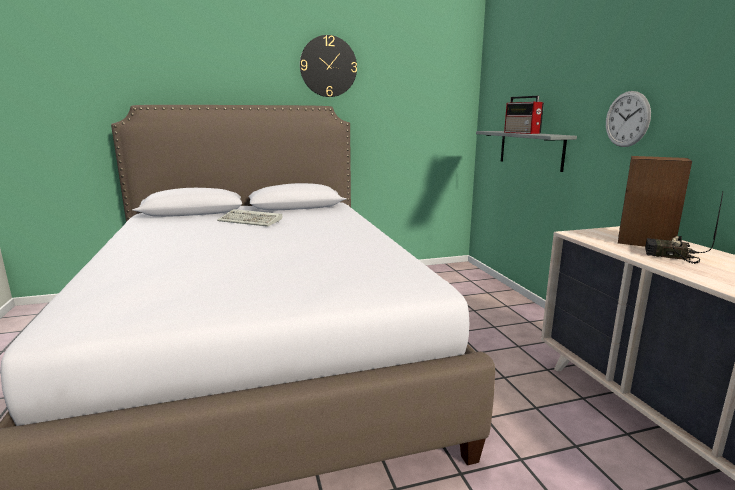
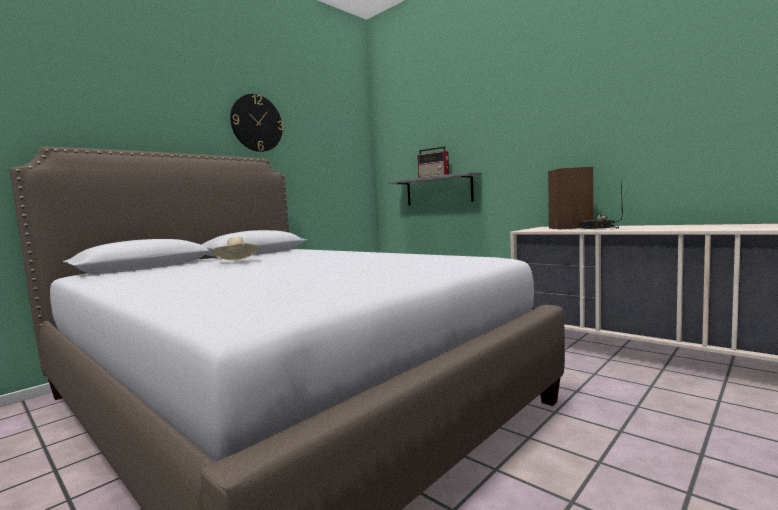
camera: 30 degrees left, 10 degrees down
(252, 221) = (237, 262): keyboard -> beige hat
(627, 119) = (522, 154): wall clock -> none

